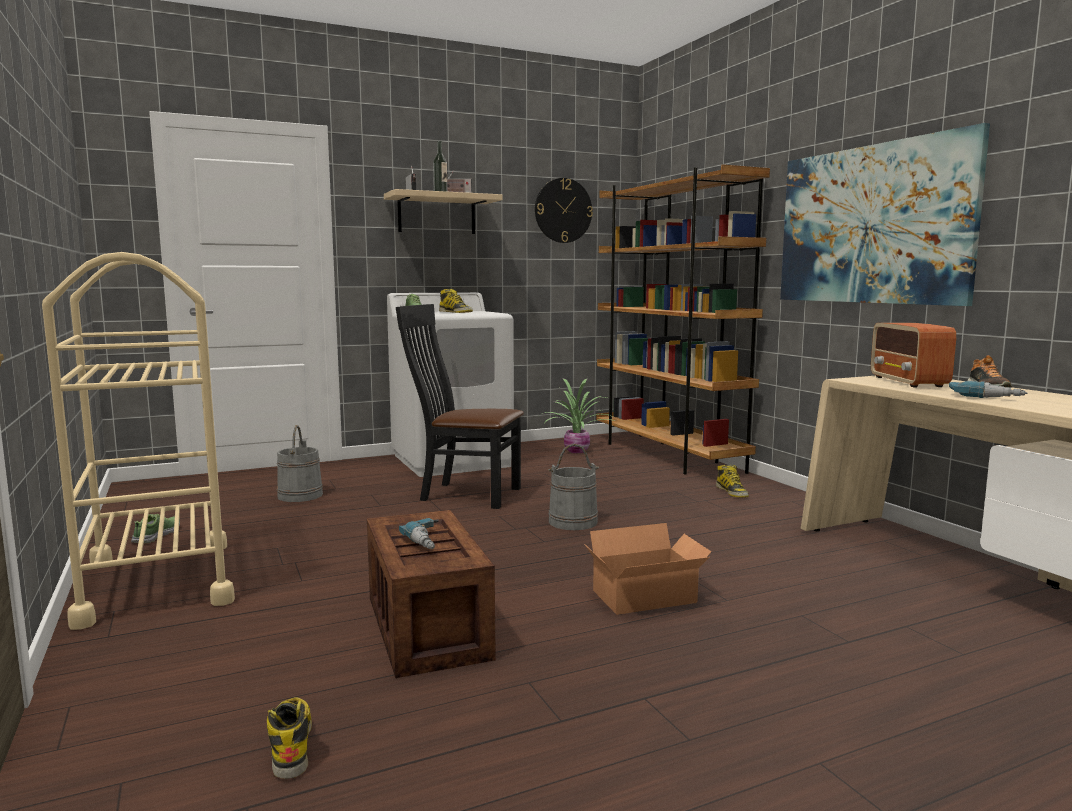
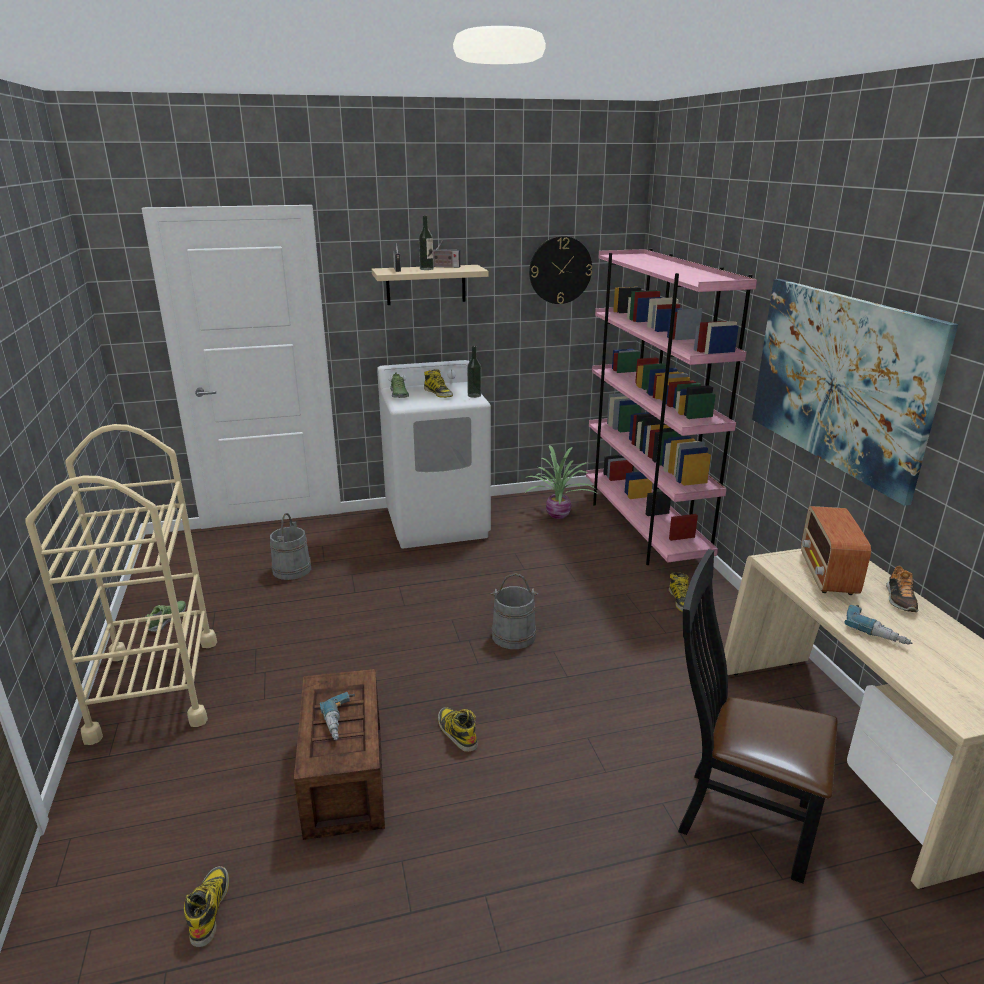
camera: 10 degrees right, 15 degrees up
(464, 494) = (432, 581): black chair -> black chair (736, 816)
(493, 312) = (474, 395): none -> bottle
(545, 586) = (456, 732): none -> boot
(648, 598) = (538, 760): cardboard box -> none
(667, 455) = (643, 529): brown bookcase -> pink bookcase

